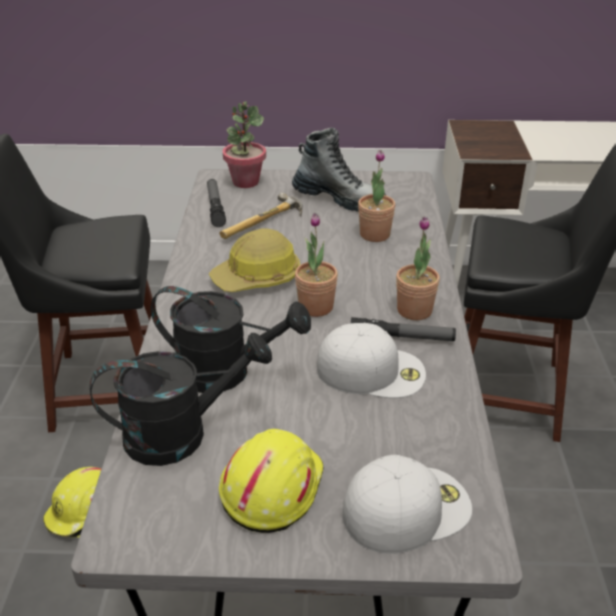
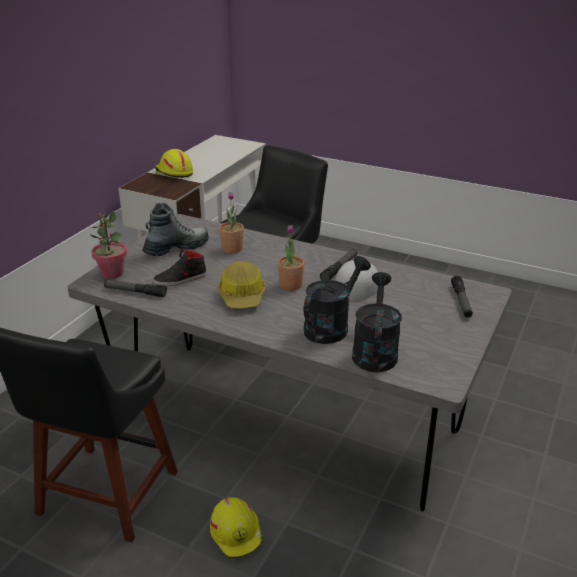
camera: 65 degrees left, 5 degrees down
(266, 224) = (180, 279): hammer -> black shoe
(271, 487) = (430, 332): yellow hard hat -> yellow hard hat (173, 173)
(407, 508) = (461, 301): white cap -> flashlight
(414, 310) = (318, 259): potted plant -> none

